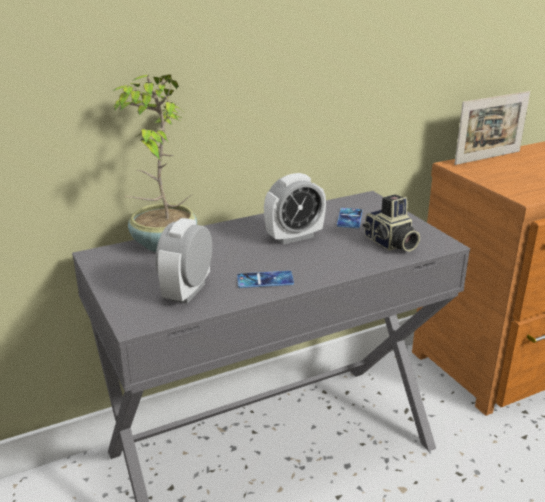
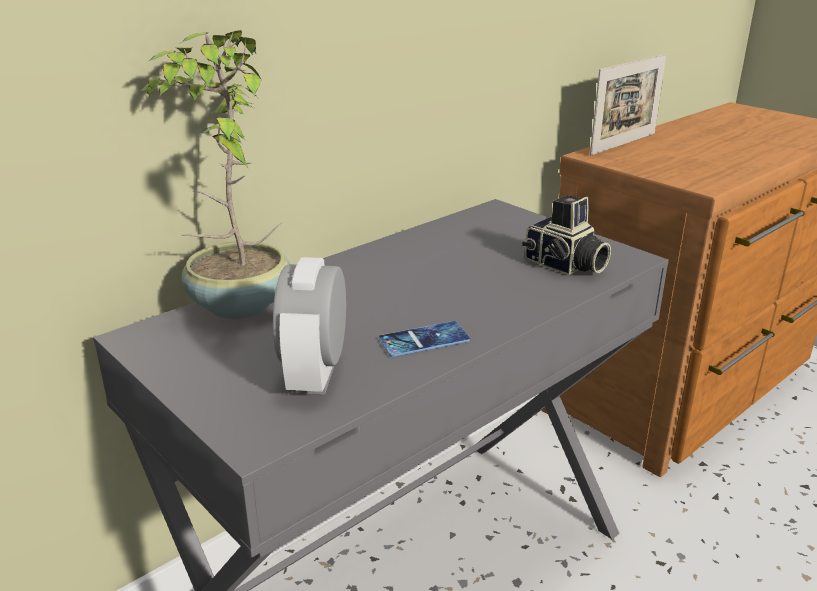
camera: 15 degrees left, 0 degrees up
(294, 237) = (429, 272): alarm clock -> none
(349, 218) = (489, 238): phone -> none

